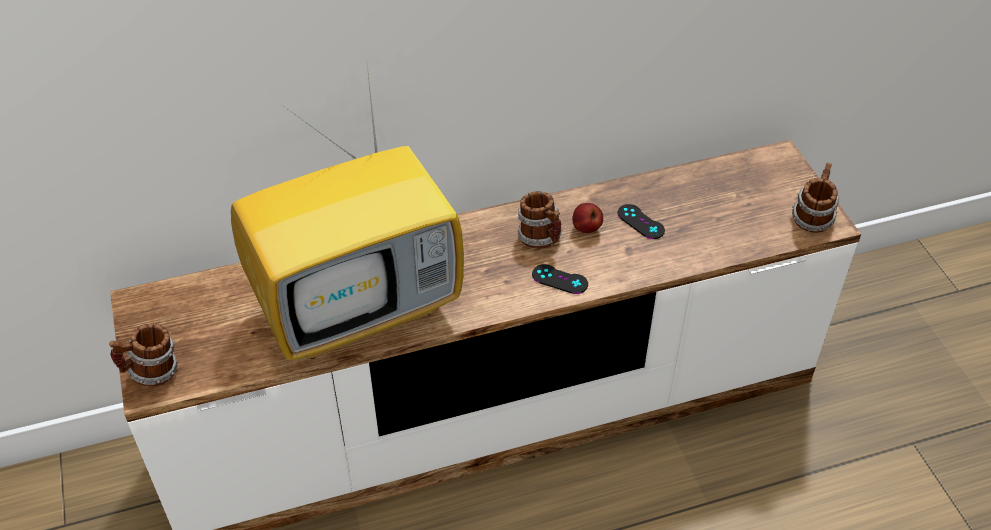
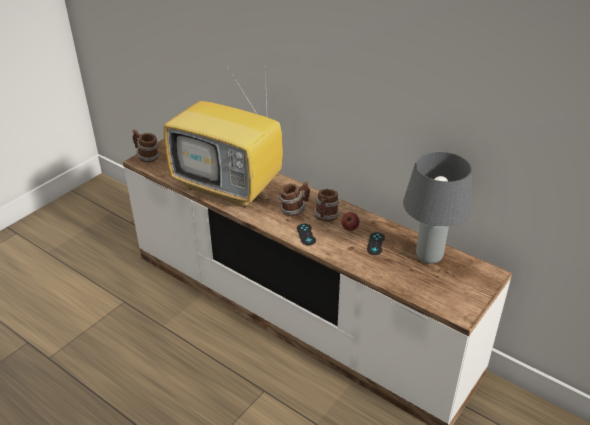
camera: 55 degrees right, 10 degrees down
(708, 188) = (430, 257): none -> grey table lamp
(812, 218) = (457, 305): mug -> mug (294, 210)

